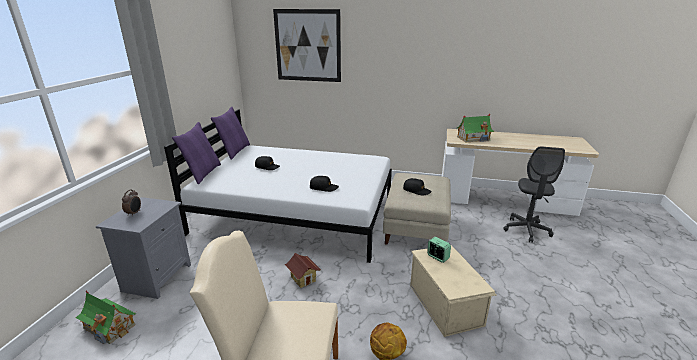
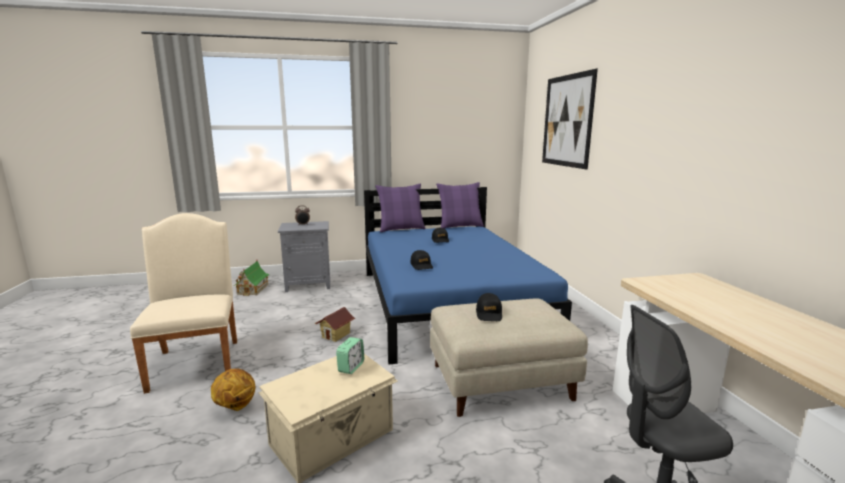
camera: 65 degrees right, 10 degrees down
(296, 213) = (448, 303): white bed -> blue bed
(473, 138) = (691, 293): toy house -> none

